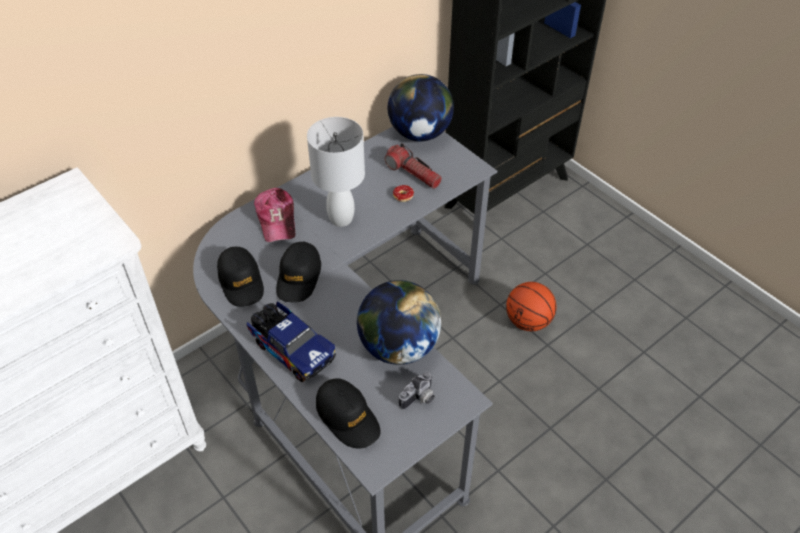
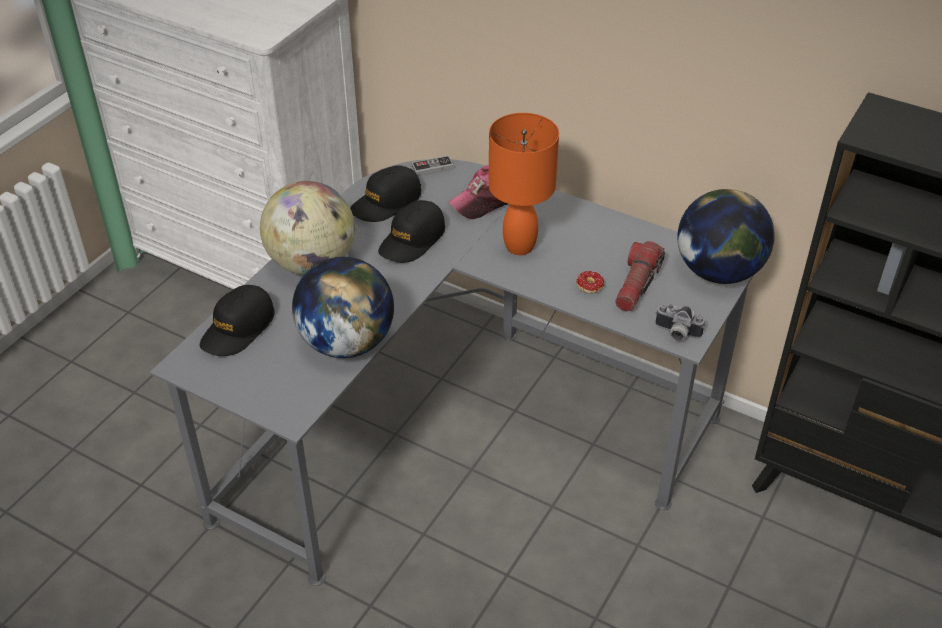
camera: 70 degrees right, 5 degrees down
(215, 242) = (432, 168): none -> game controller
(291, 348) = (312, 263): toy truck -> globe
(299, 277) = (412, 240): black cap -> black cap turned 45 degrees counterclockwise
(340, 219) = (519, 245): white table lamp -> orange table lamp
(419, 399) = (279, 378): camera -> camera (676, 334)
(528, 321) = (625, 585): basketball -> none

